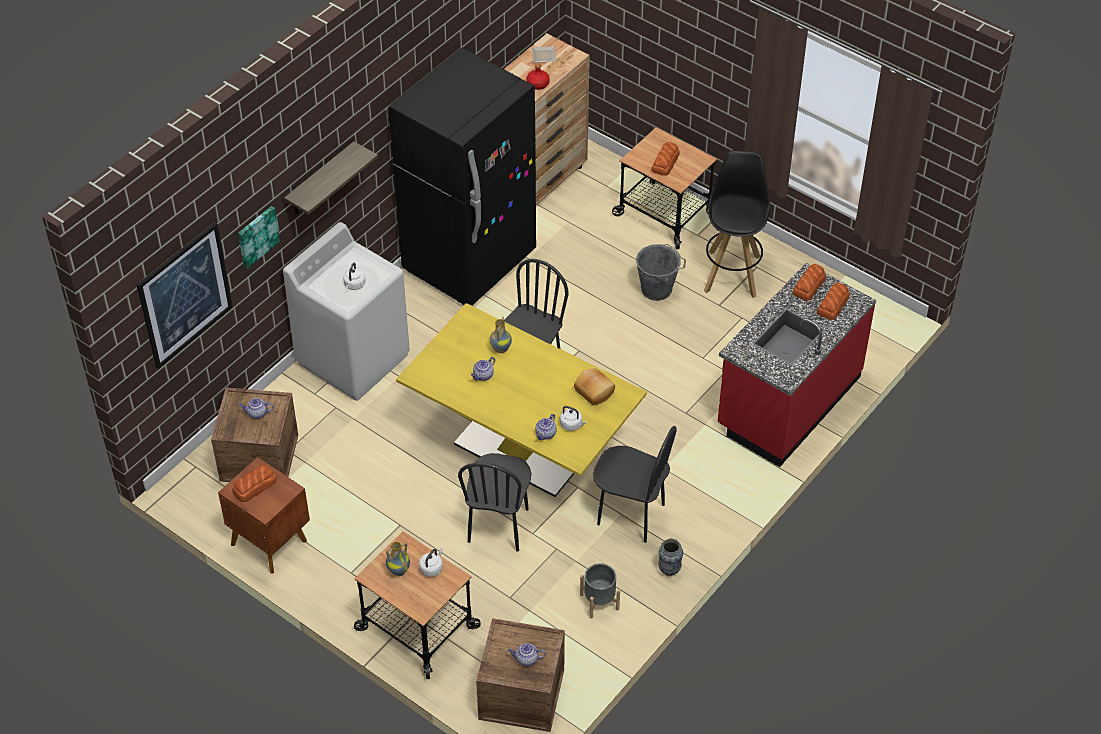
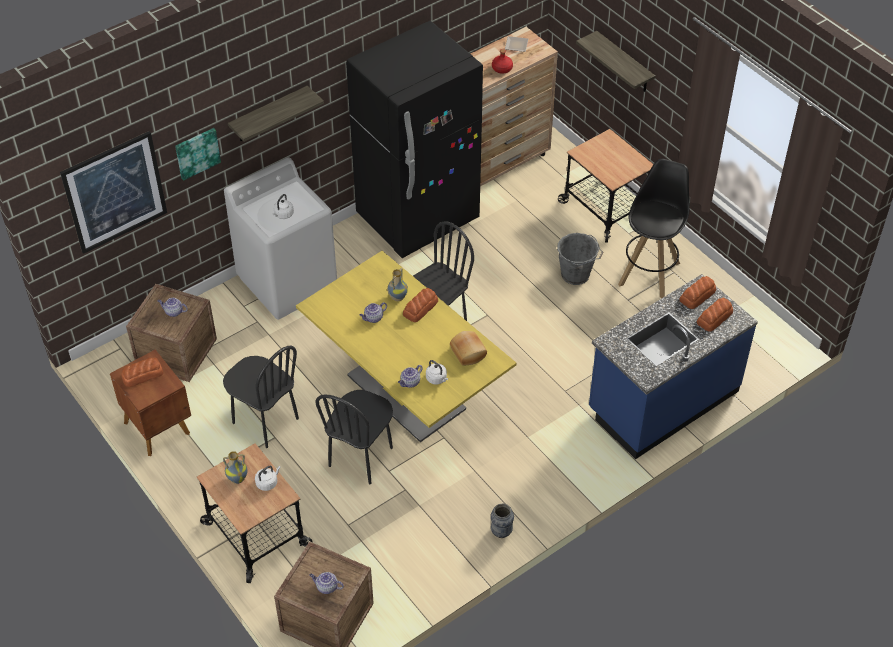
camera: 15 degrees right, 0 degrees up
(599, 602) = (427, 547): grey planter -> none
(630, 515) = (483, 473): black chair -> black chair (265, 421)
(665, 162) = (608, 161): bread -> bread (421, 308)
(666, 56) = (624, 63): none -> shelf
(787, 402) = (662, 401): red counter -> blue counter

